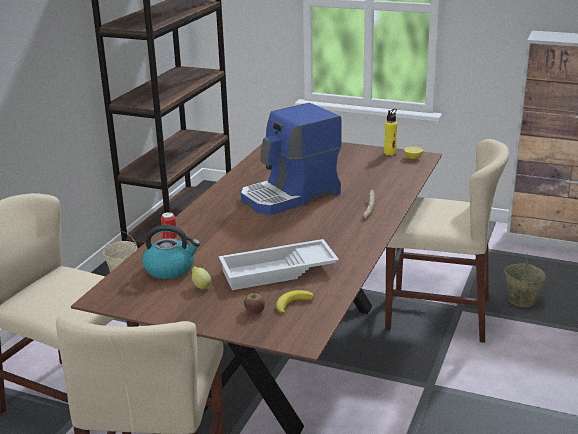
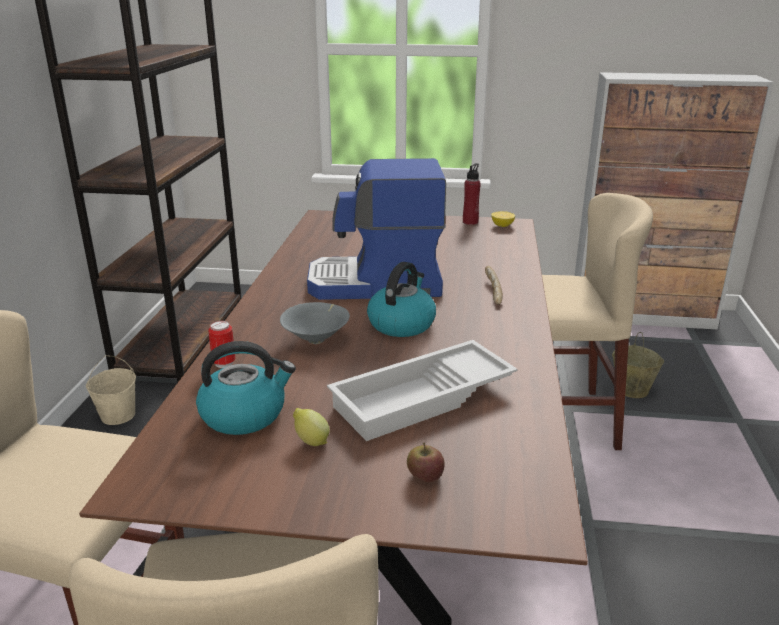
camera: 15 degrees left, 0 degrees up
(232, 230) = (317, 339): none -> grey bowl
(291, 196) = (376, 284): coffee machine -> coffee machine turned 45 degrees clockwise
(292, 225) = (401, 324): none -> kettle
(292, 304) = (479, 453): banana -> none
(390, 153) = (470, 222): yellow bottle -> red bottle

